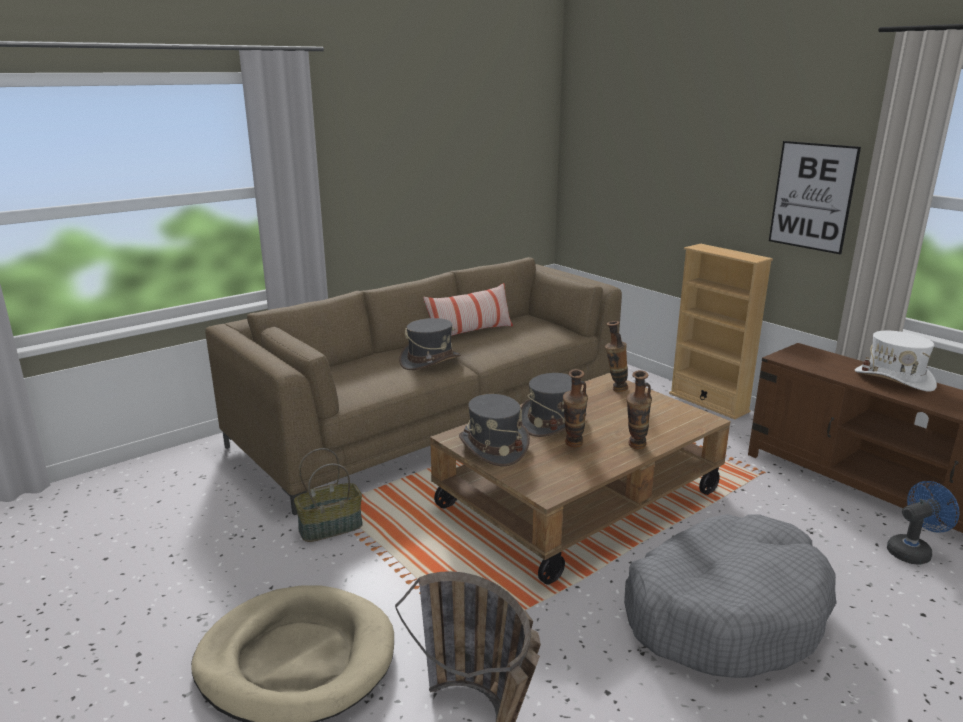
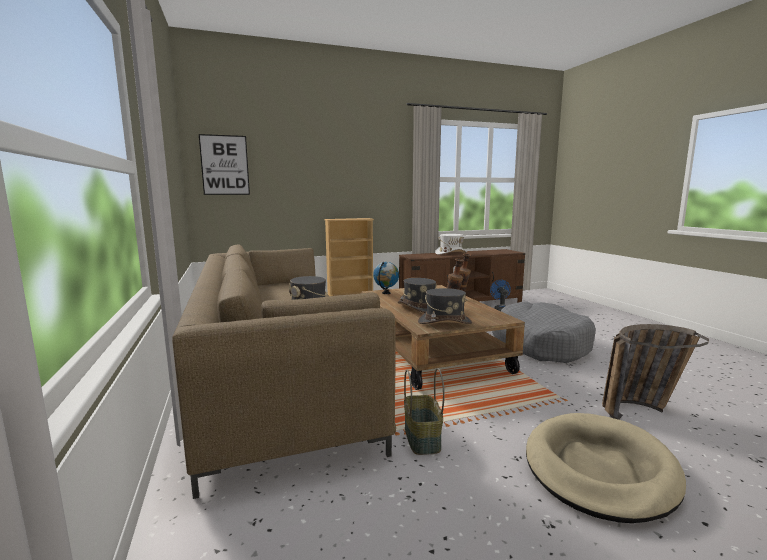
camera: 70 degrees left, 10 degrees down
(470, 333) = (266, 298): pillow -> none
(614, 389) = (386, 293): vase -> globe
(812, 196) = (382, 183): picture -> picture (225, 165)

